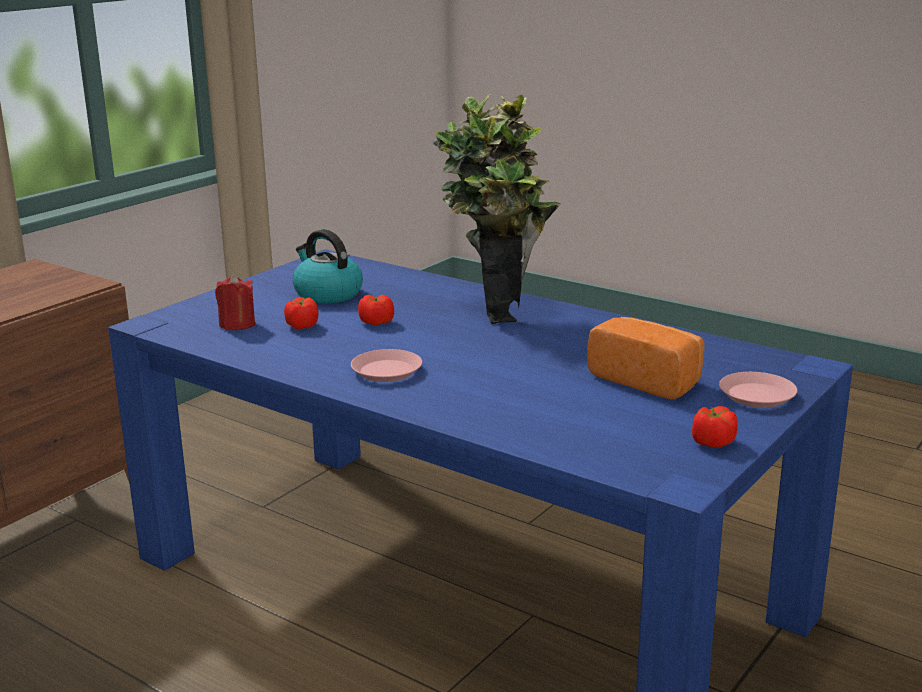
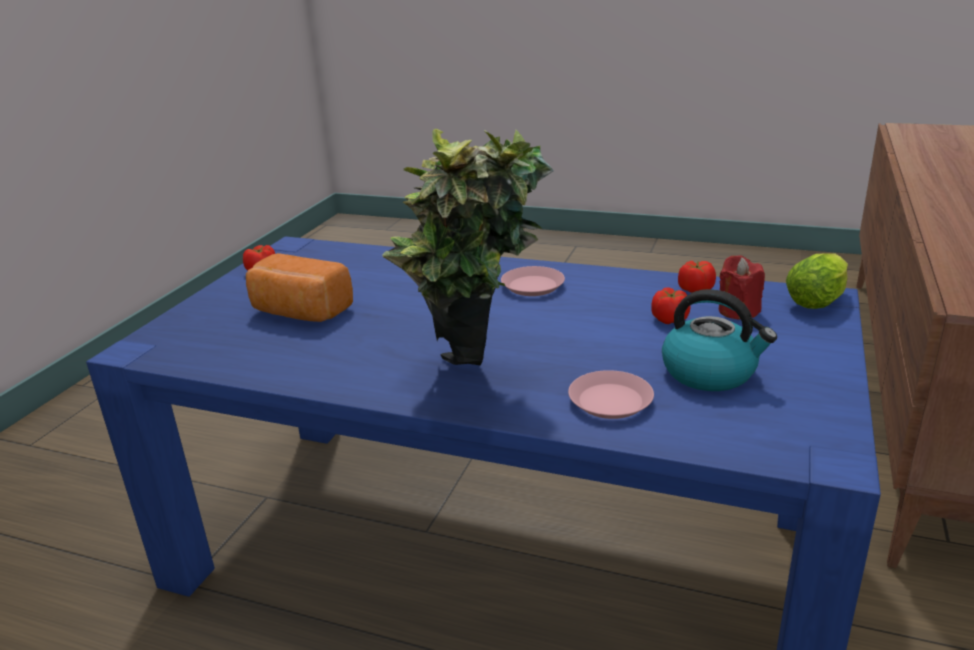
camera: 165 degrees right, 5 degrees up
(160, 322) = (818, 300): none -> lettuce
(376, 322) = (598, 337): tomato -> tomato (695, 289)
(756, 395) = (207, 312): pink plate -> pink plate (610, 401)

